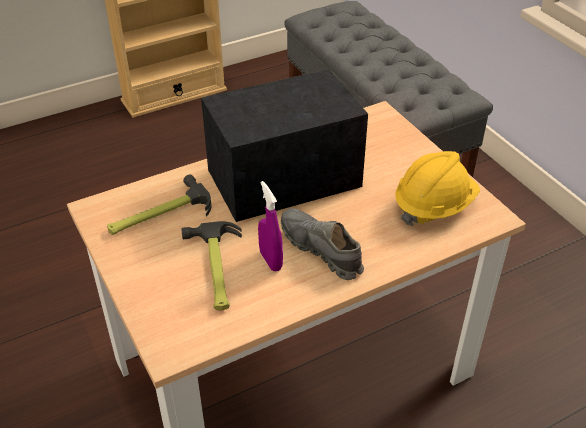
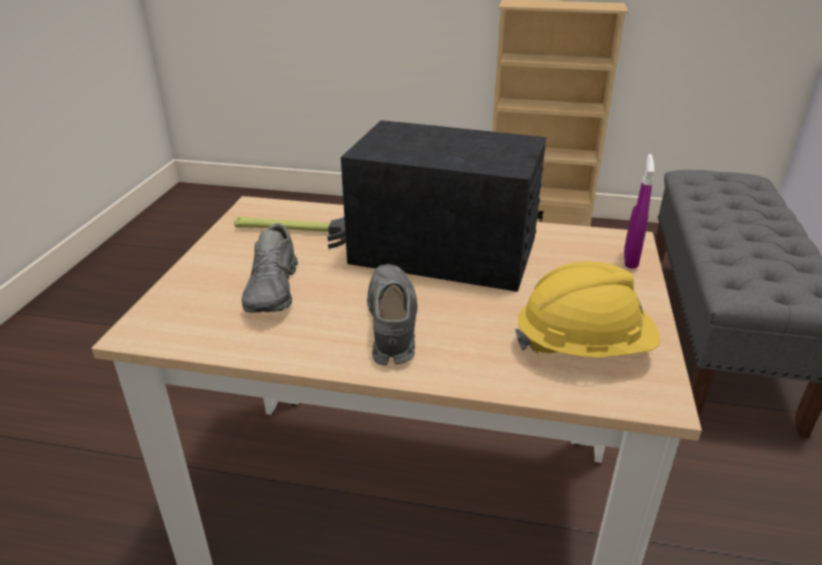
camera: 40 degrees right, 10 degrees down
(216, 269) = (274, 290): hammer -> grey shoe
(270, 260) = (330, 308): purple spray bottle -> purple spray bottle (630, 260)

